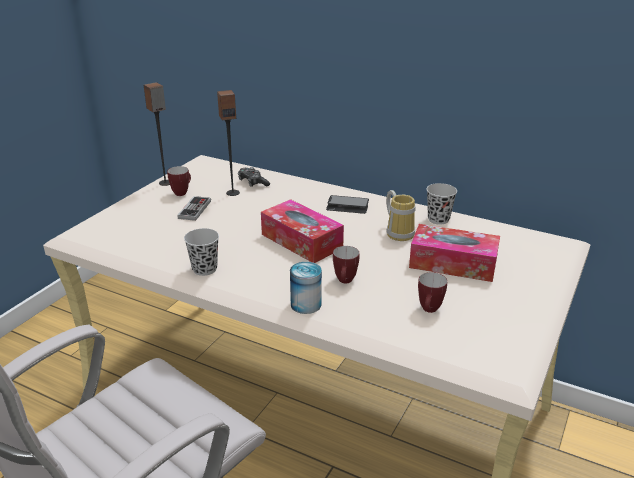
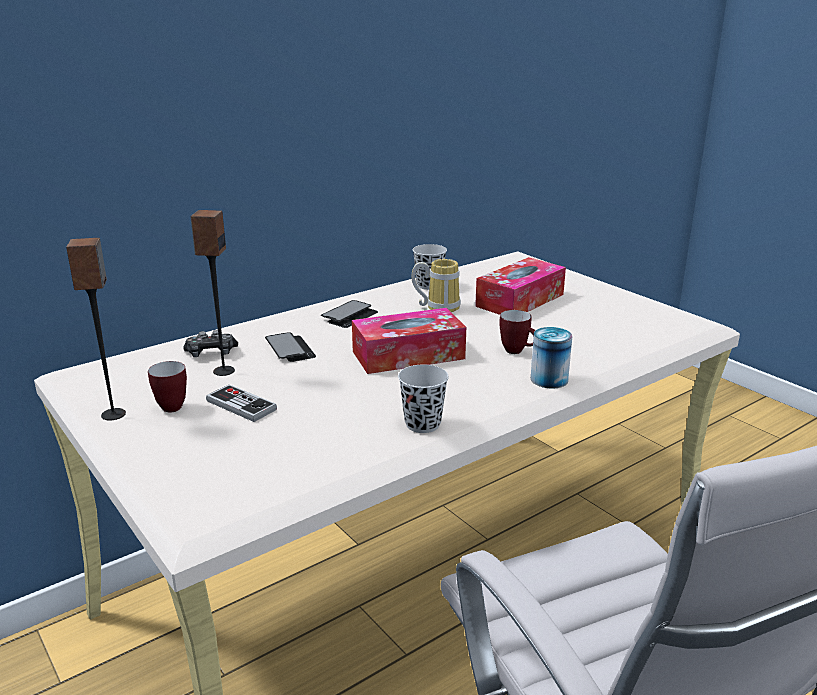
camera: 65 degrees left, 5 degrees down
(277, 202) = (290, 349): none -> phone
(429, 311) = (596, 328): mug -> none

